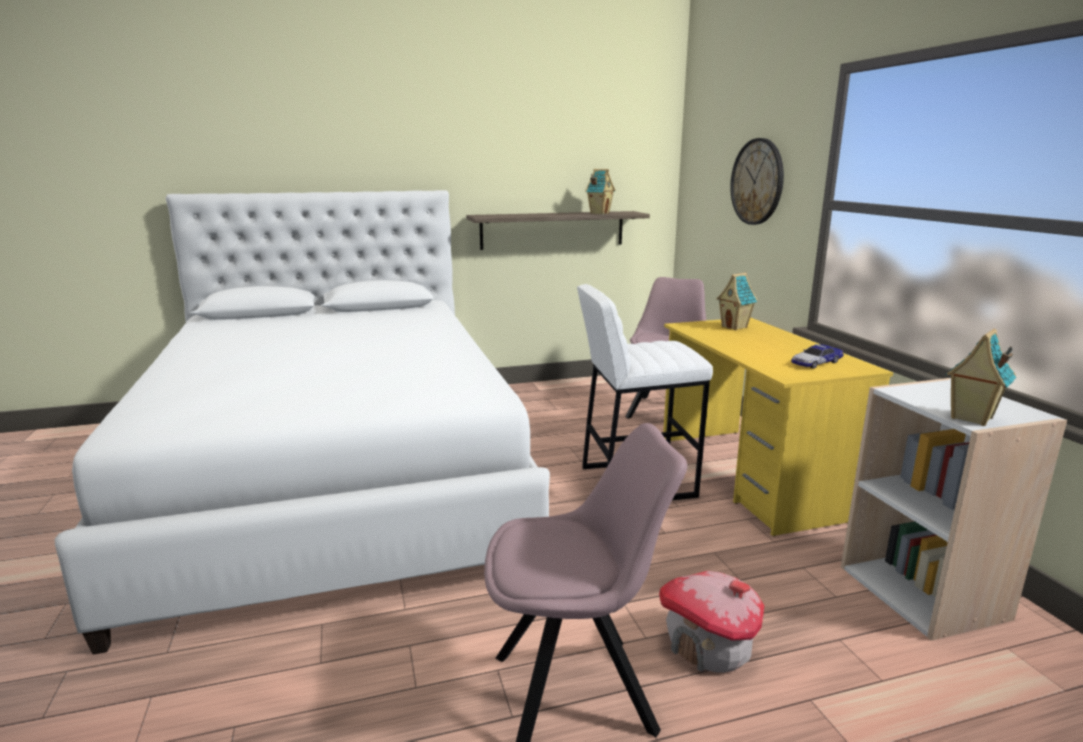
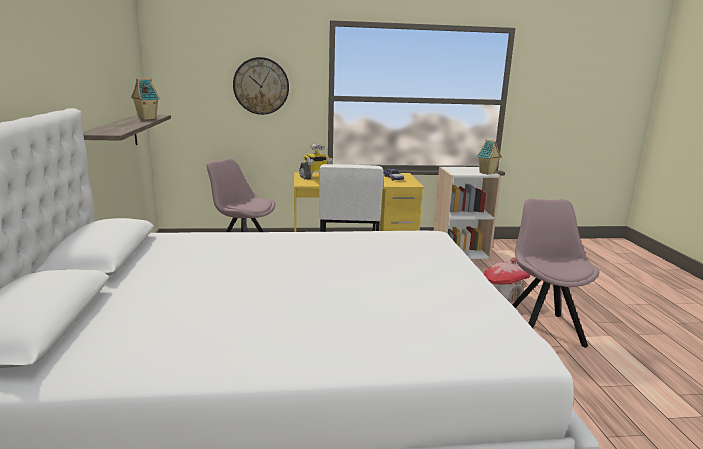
camera: 80 degrees left, 0 degrees up
(735, 327) = (316, 177): toy house -> toy robot

